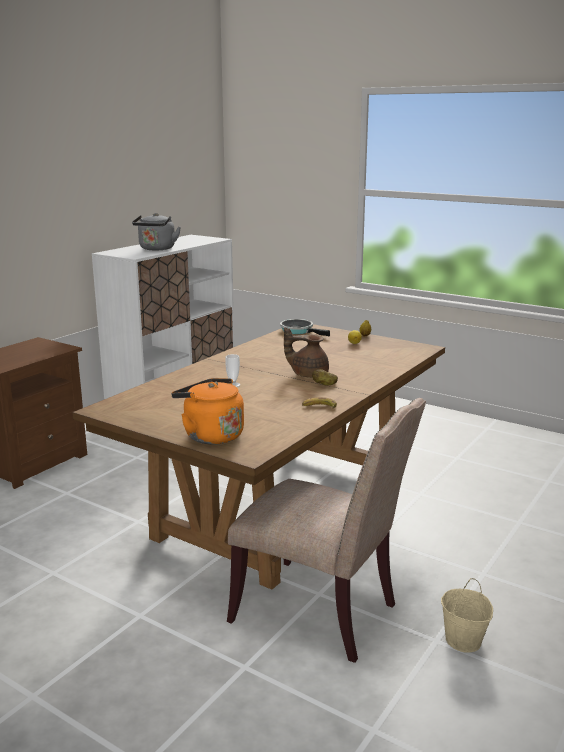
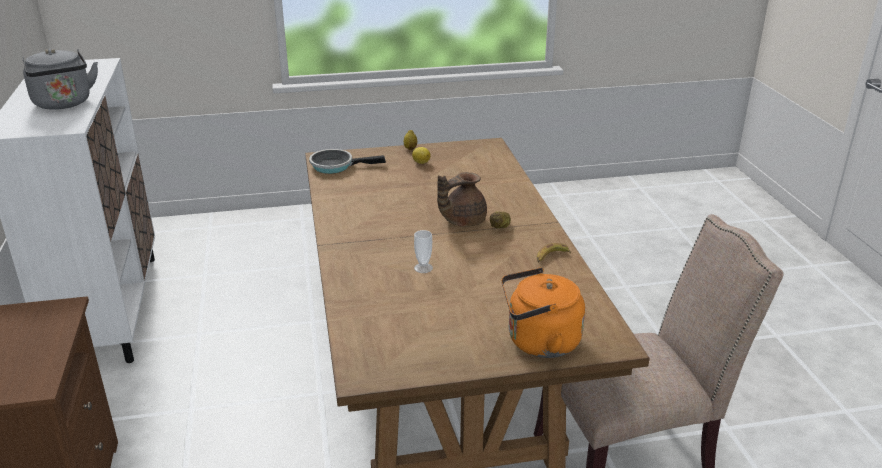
camera: 45 degrees left, 10 degrees up
(464, 641) = (741, 416): beige bucket -> none

